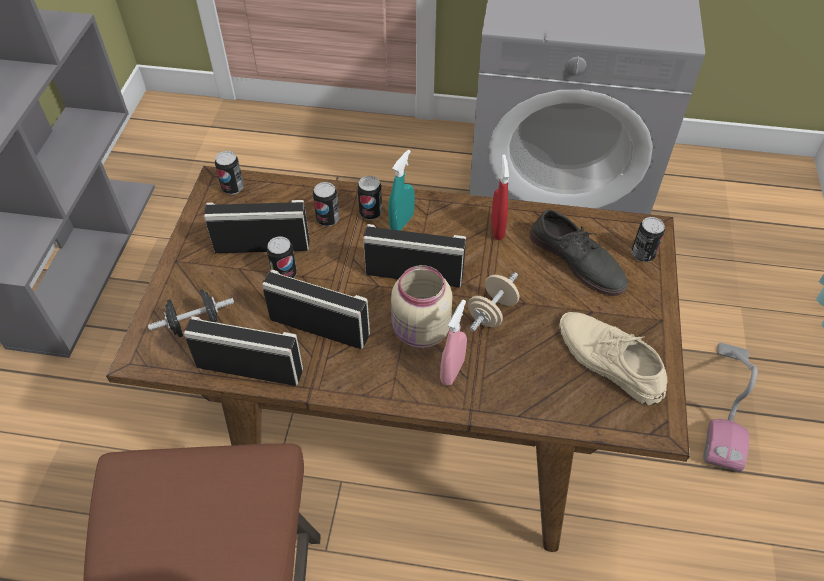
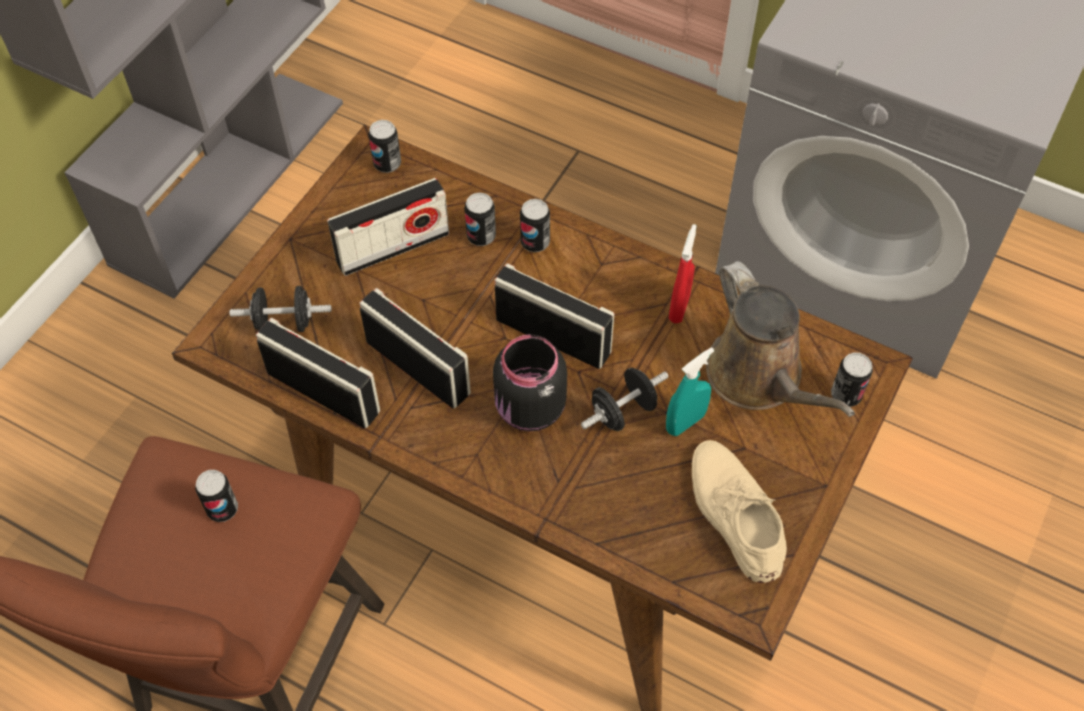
camera: 20 degrees right, 5 degrees up
(262, 245) = (393, 247): radio -> radio turned 135 degrees clockwise
(284, 274) = (404, 291): can -> can (222, 509)
(401, 222) = (566, 266): turquoise spray bottle -> turquoise spray bottle (685, 422)
(420, 332) = (529, 410): beige jar -> black jar
(452, 371) = (544, 468): pink spray bottle -> none
(492, 312) = (623, 411): beige dumbbell -> black dumbbell
(577, 260) = (759, 377): grey shoe -> brown watering can
(727, 406) = (963, 620): vacuum cleaner -> none

